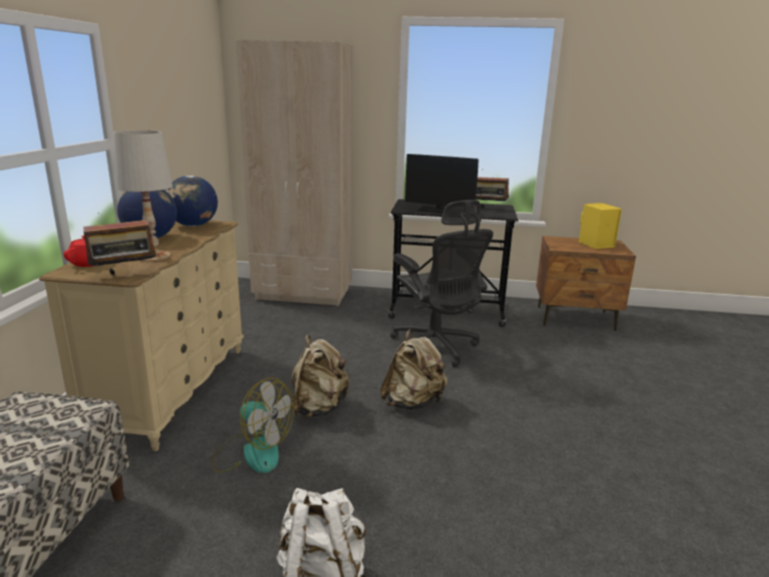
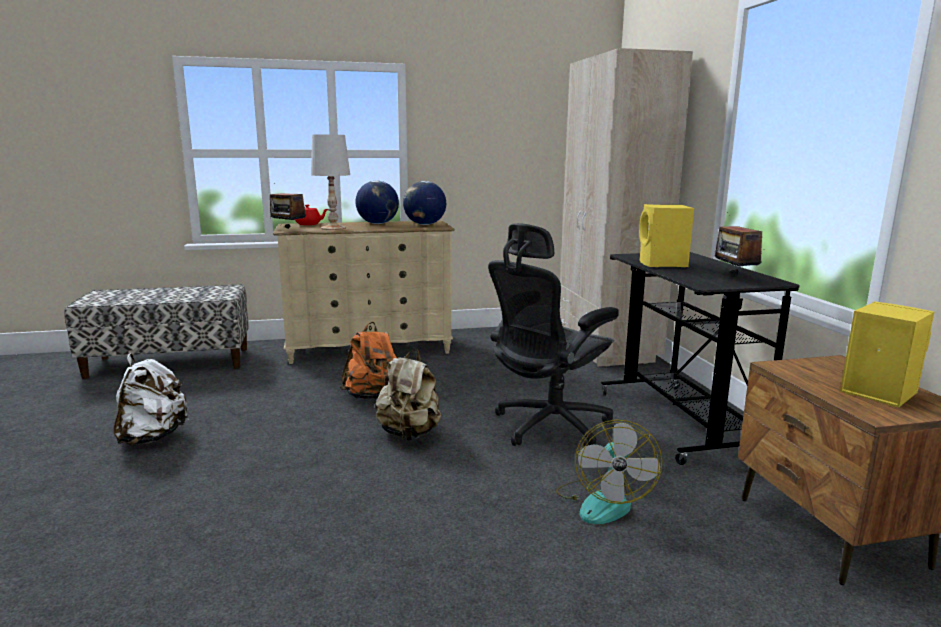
camera: 70 degrees right, 5 degrees down
(252, 452) = (296, 389): fan -> fan (603, 501)
(319, 408) = (373, 397): beige backpack -> orange backpack
(439, 210) = (662, 264): monitor -> yellow speaker

